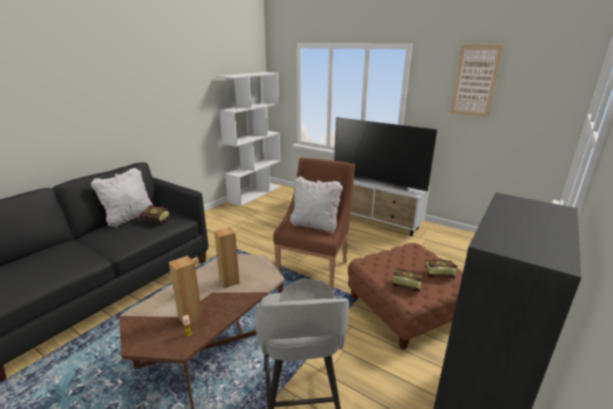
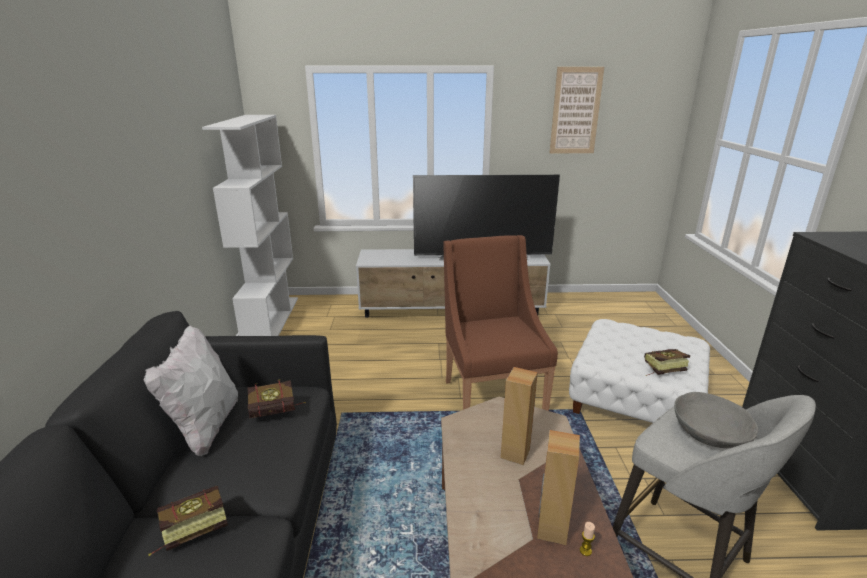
camera: 35 degrees left, 0 degrees up
(315, 225) = (503, 334): white pillow -> none
(406, 309) = (635, 400): brown ottoman -> white ottoman
(435, 274) = (666, 346): book -> book (188, 531)

